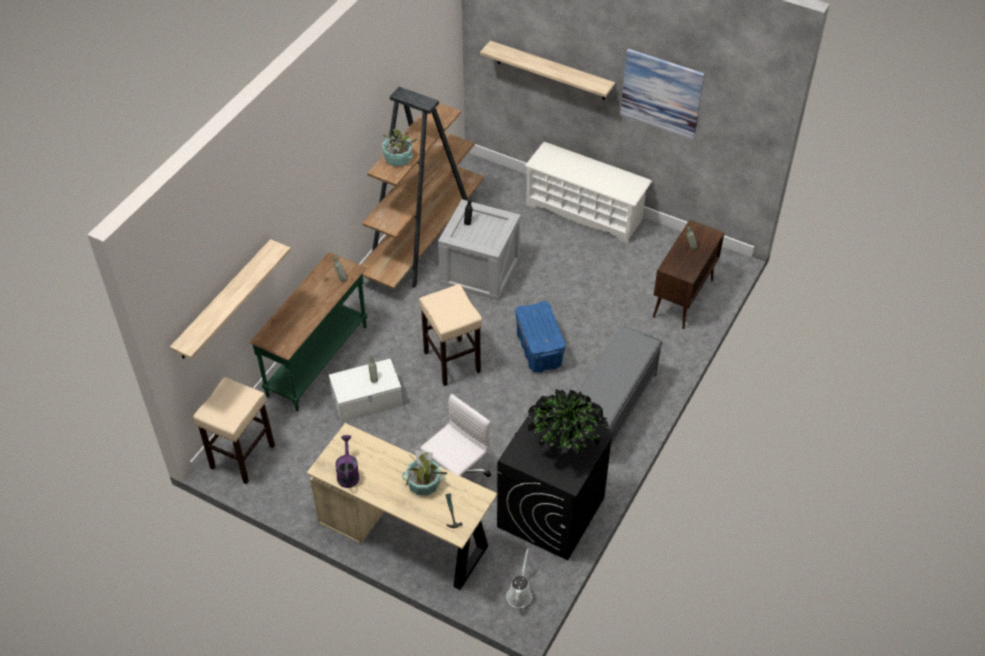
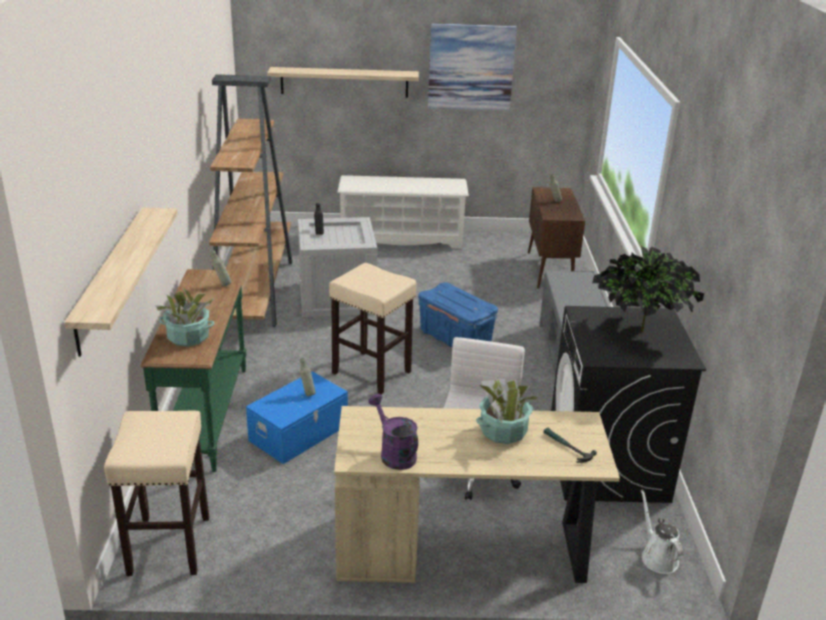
camera: 30 degrees left, 20 degrees down
(367, 400) = (300, 433): white storage box -> blue storage box
(398, 158) = (237, 153): potted plant -> potted plant (188, 337)

